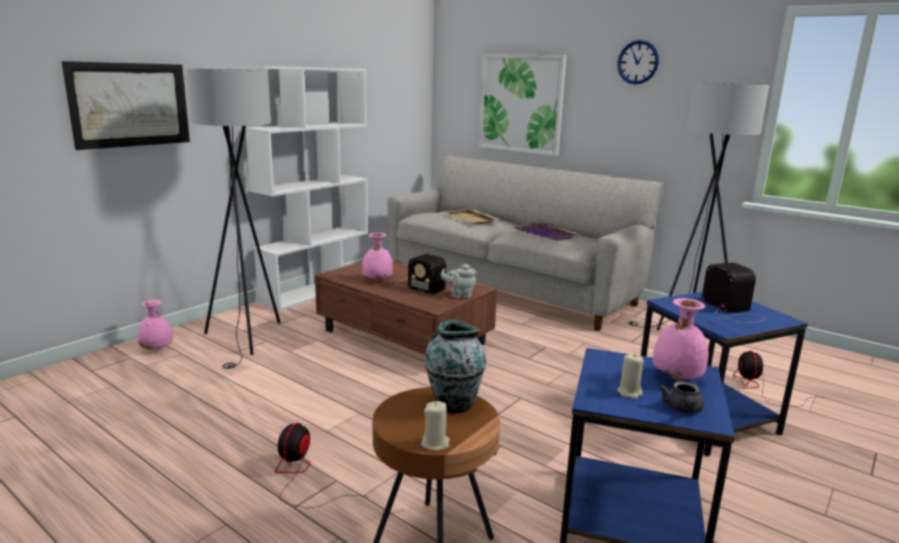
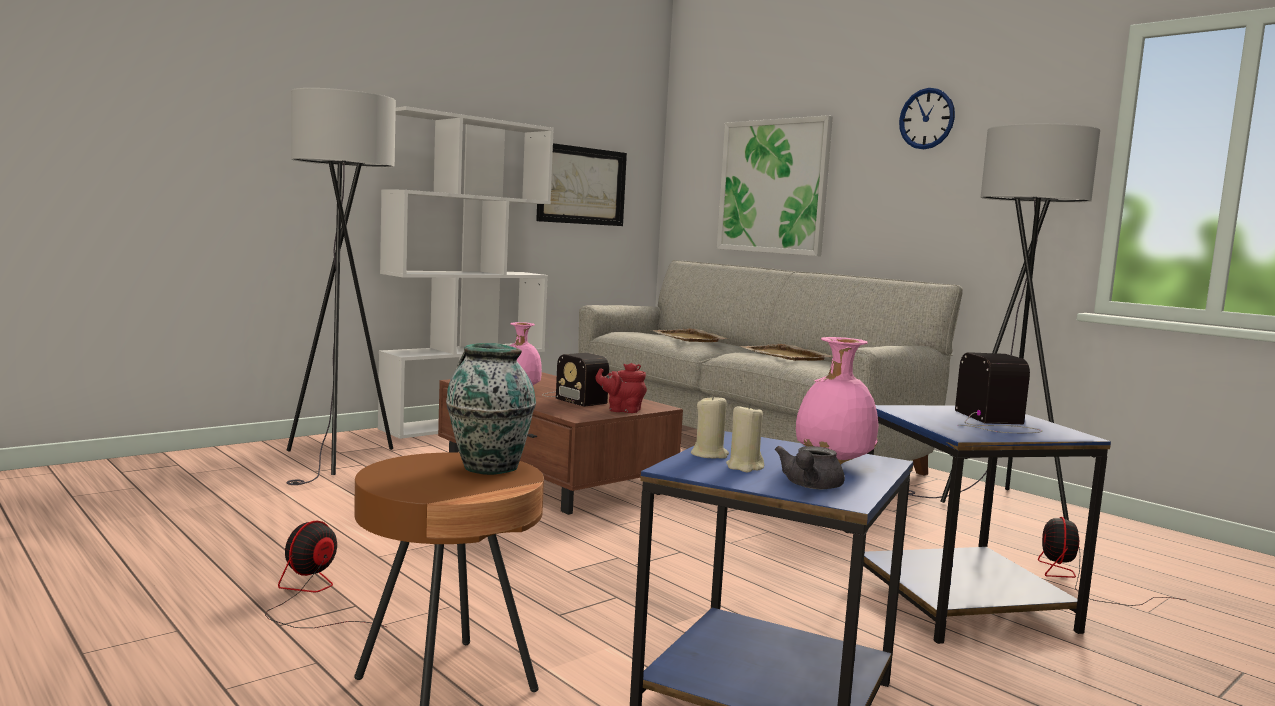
camera: 10 degrees right, 10 degrees down
(130, 105) = (228, 141): picture -> picture (581, 185)
(157, 349) = (217, 460): pink vase -> none
(435, 443) = (424, 493): beige candle -> beige candle (709, 455)
(459, 295) = (622, 410): grey teapot -> red teapot
(547, 234) = (786, 356): purple tray -> beige tray

